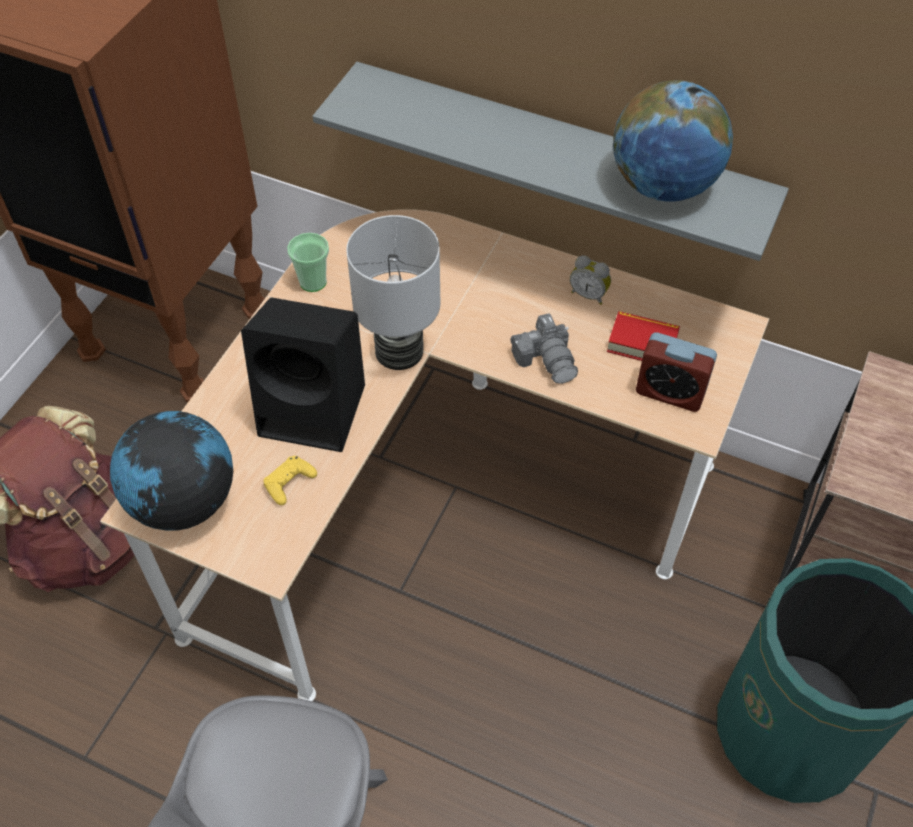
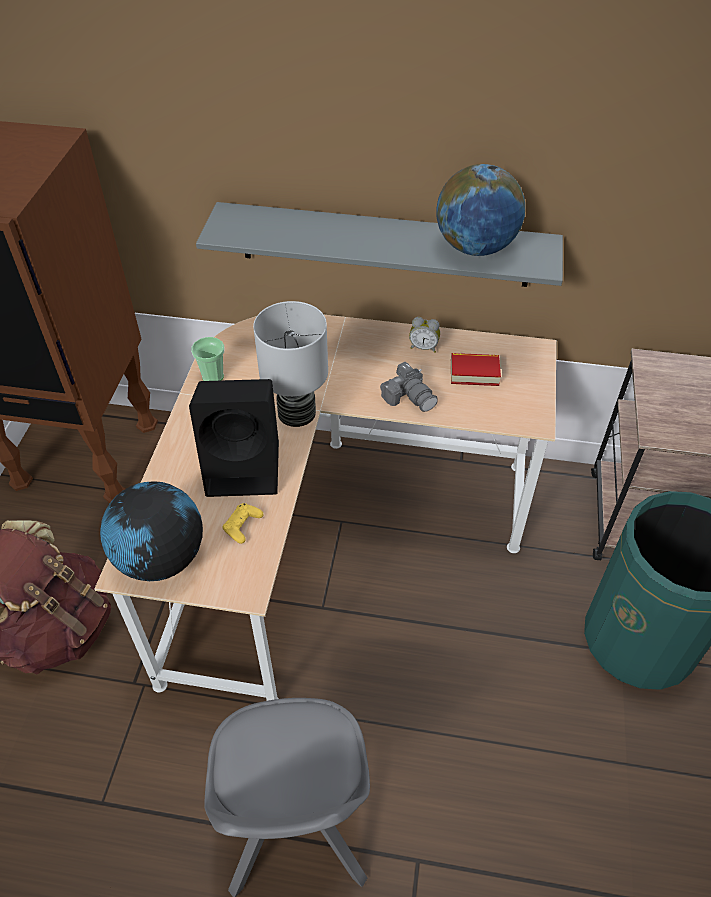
camera: 15 degrees left, 5 degrees down
(670, 392) = (506, 402): alarm clock -> none

